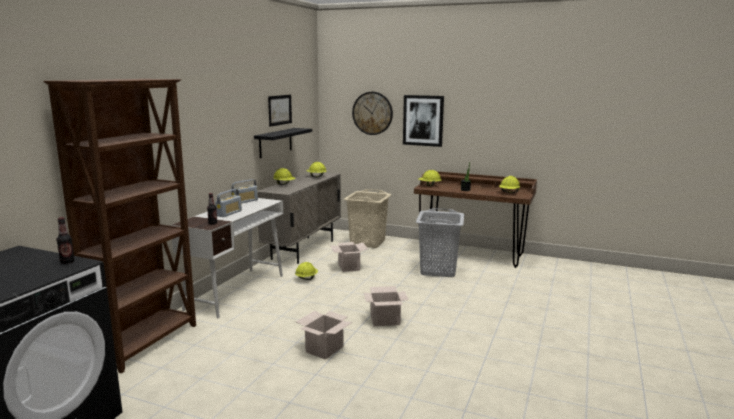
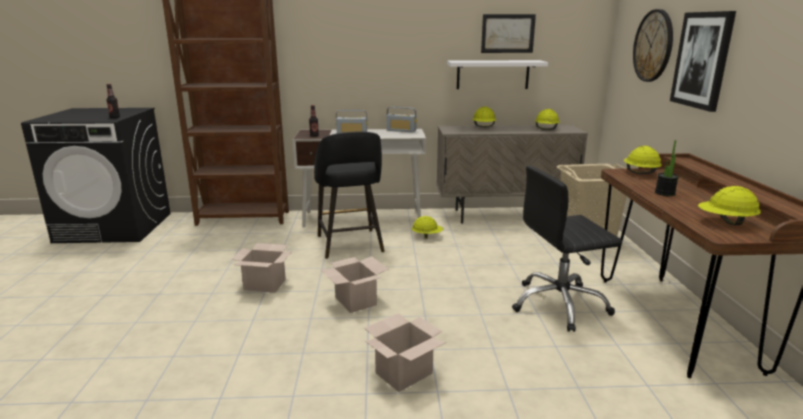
camera: 65 degrees right, 5 degrees up
(275, 142) = (492, 74): black shelf -> white shelf
(286, 306) = (350, 245): none -> black stool
(348, 267) = (487, 247): cardboard box -> cardboard box (404, 372)
(438, 270) = (559, 305): grey laundry basket -> black office chair

